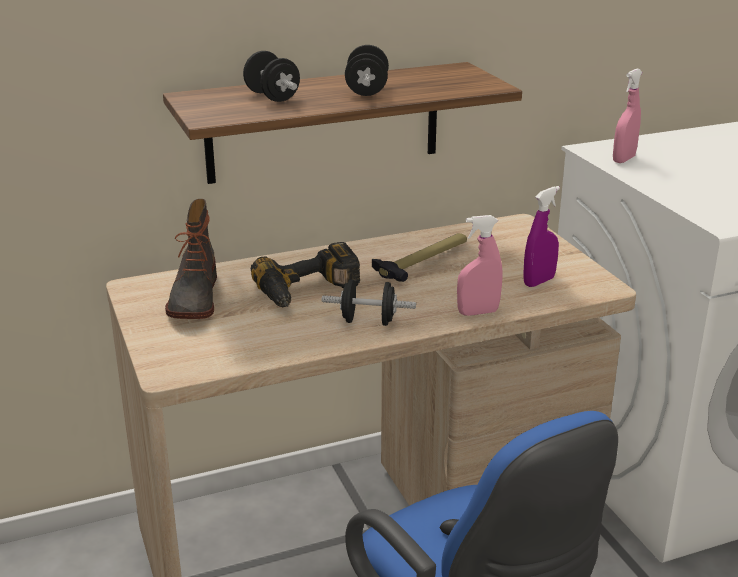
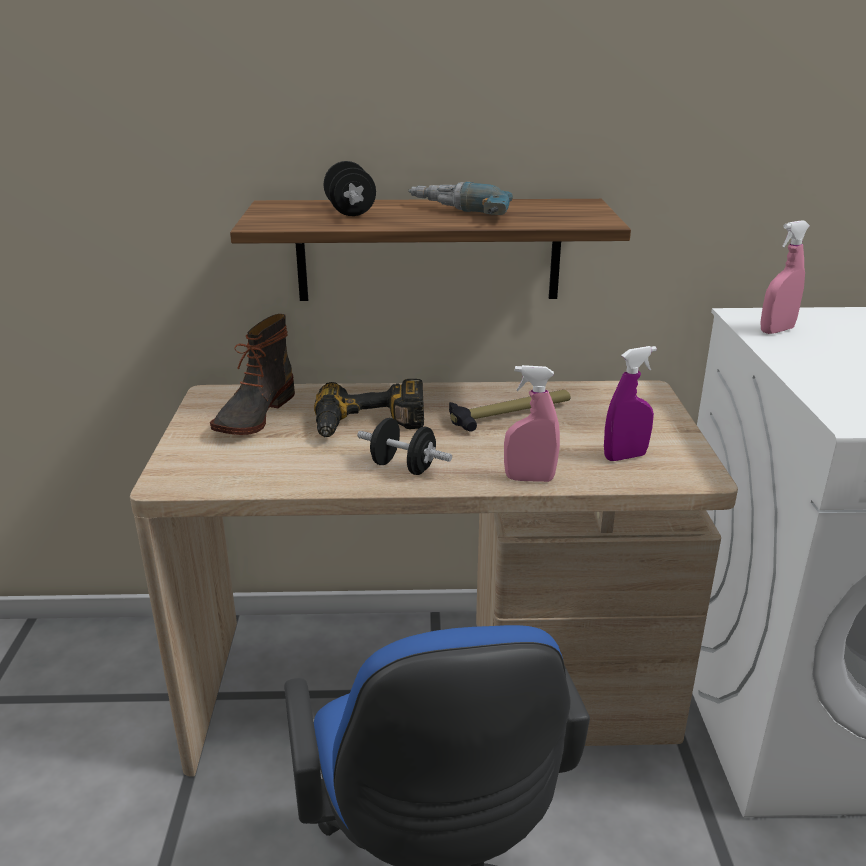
camera: 20 degrees right, 0 degrees up
(367, 90) = (454, 214): black dumbbell -> power drill

